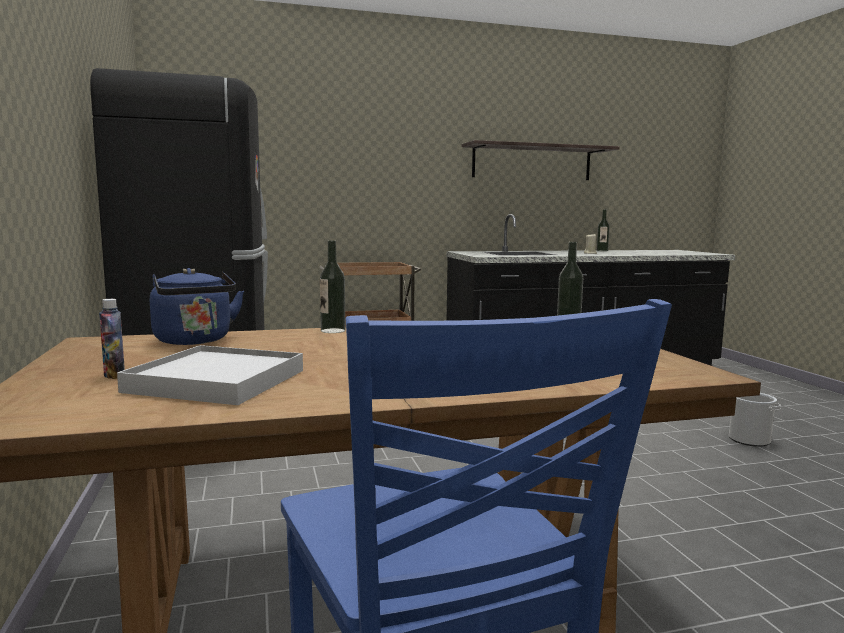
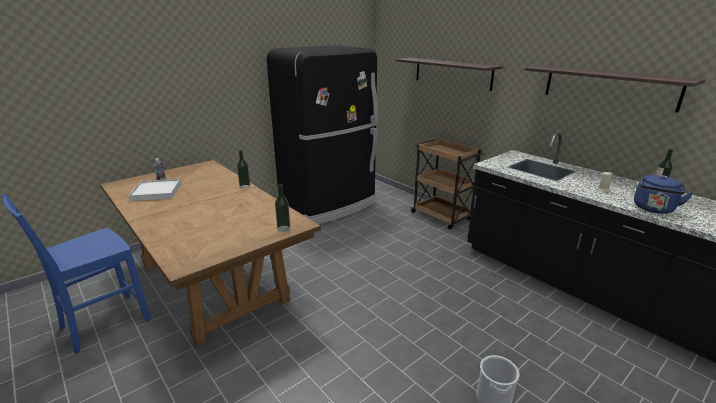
camera: 65 degrees right, 15 degrees up
(195, 341) = (213, 174): blue kettle -> blue kettle (653, 209)
(334, 161) = (452, 73): none -> shelf

